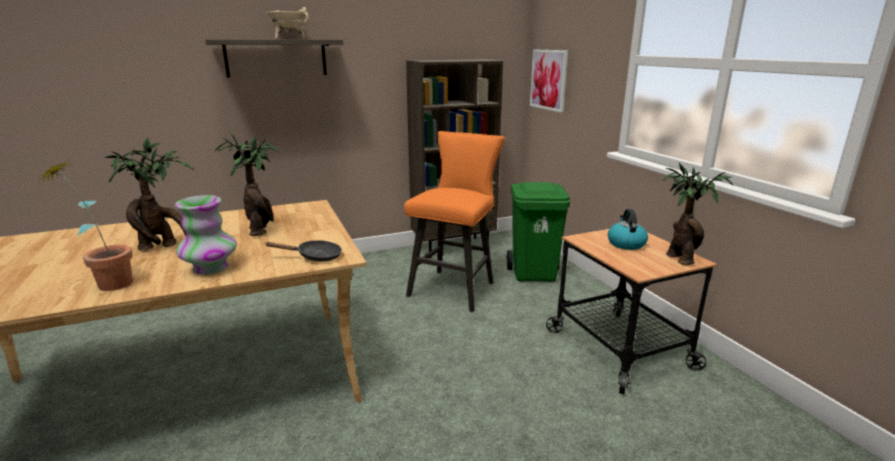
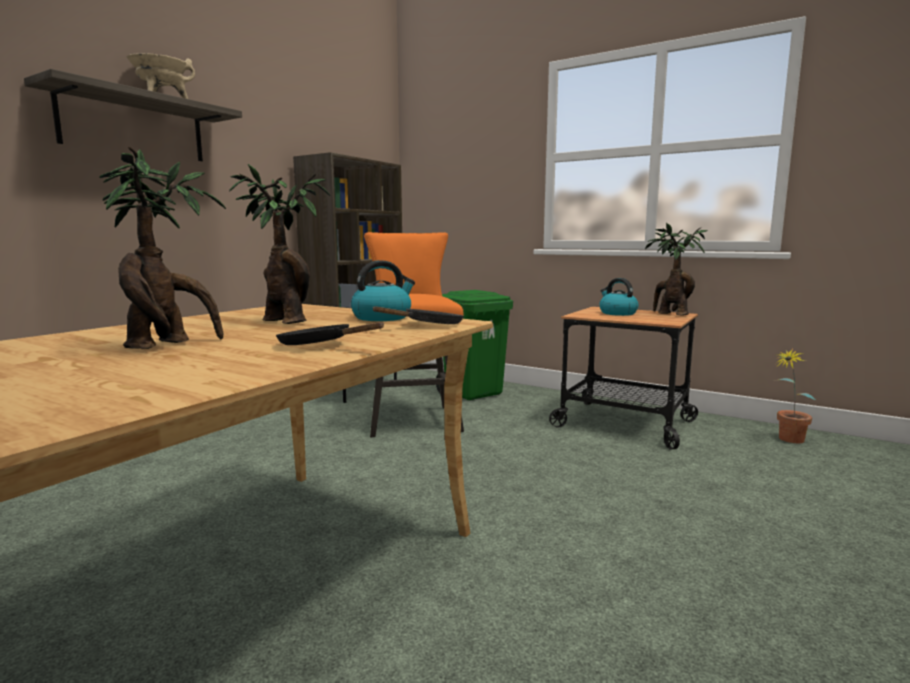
camera: 35 degrees left, 10 degrees down
(107, 283) = (182, 375): potted plant -> potted plant (787, 440)
(211, 268) = (320, 345): vase -> black frying pan
(318, 237) = (382, 317): none -> kettle
(548, 80) = (435, 192): picture -> none

